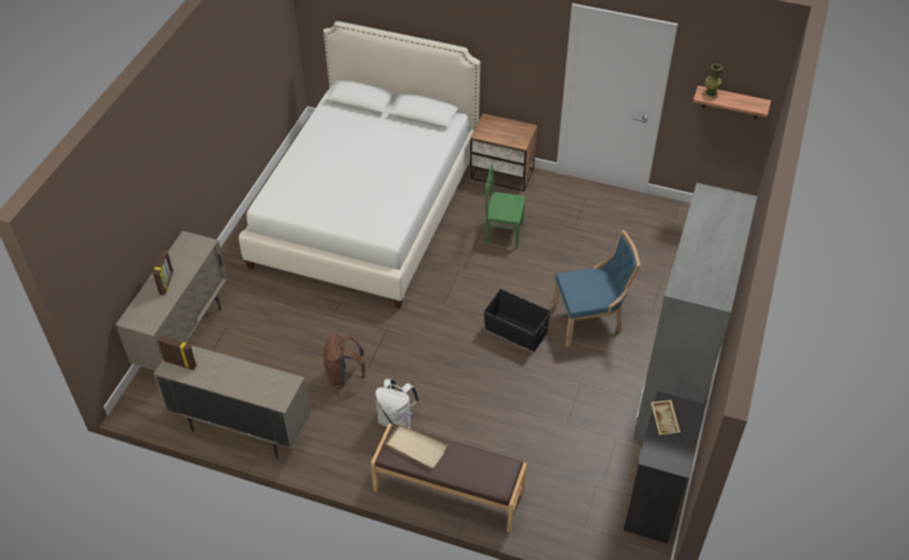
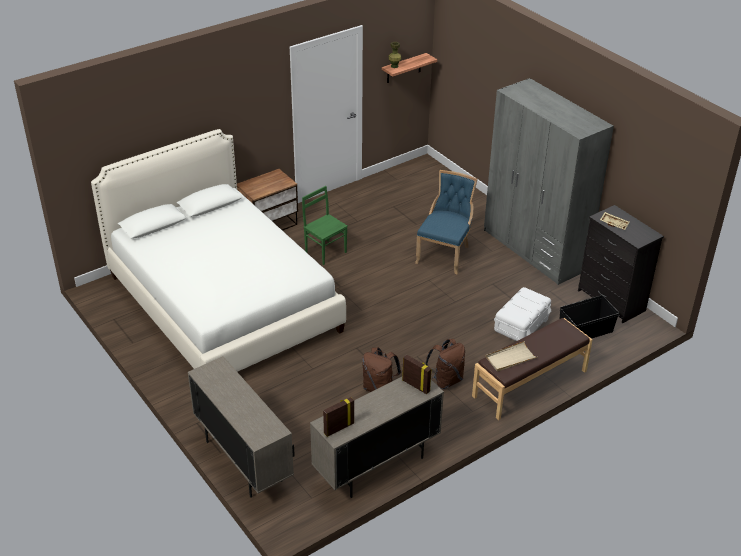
camera: 55 degrees left, 10 degrees down
(167, 283) = (240, 403): picture frame -> picture frame (416, 385)
(397, 420) = (446, 380): white backpack -> brown backpack
(503, 233) = (326, 252): green chair -> green chair turned 90 degrees clockwise
(515, 331) = (421, 289): black storage box -> black storage box (586, 331)
(535, 440) = (521, 325): none -> white storage box

